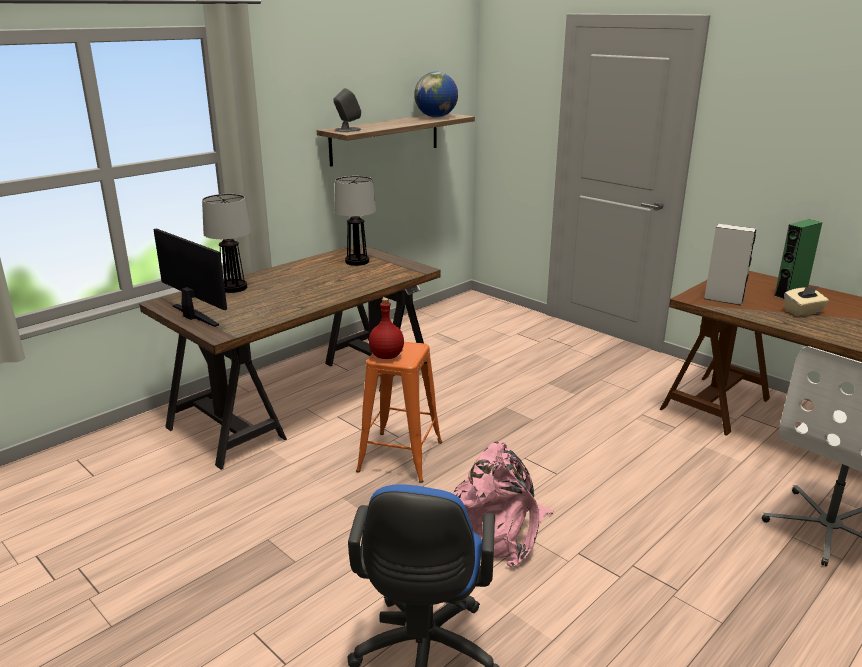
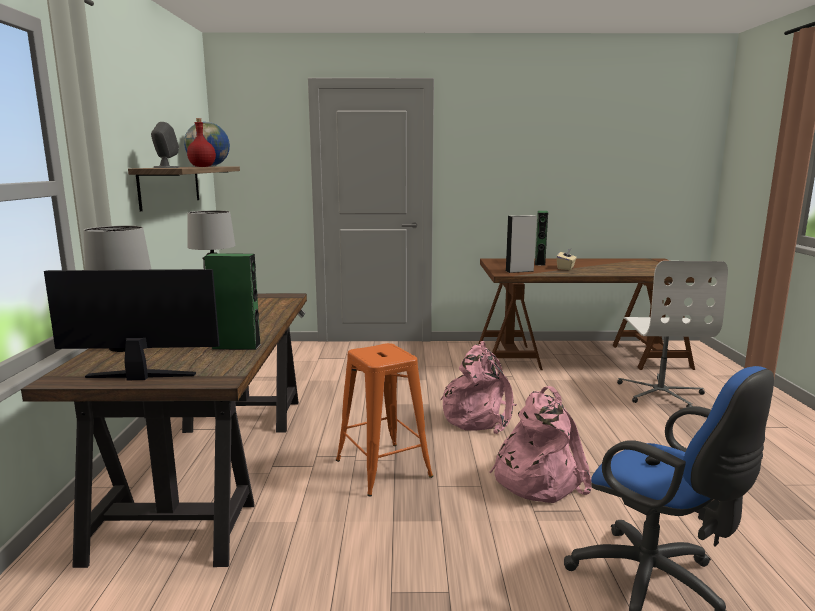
camera: 45 degrees left, 10 degrees down
(281, 310) = (236, 346): none -> green speaker
(386, 356) = (380, 358): red bottle -> red bottle (202, 167)
(555, 453) = (479, 417): none -> pink backpack

